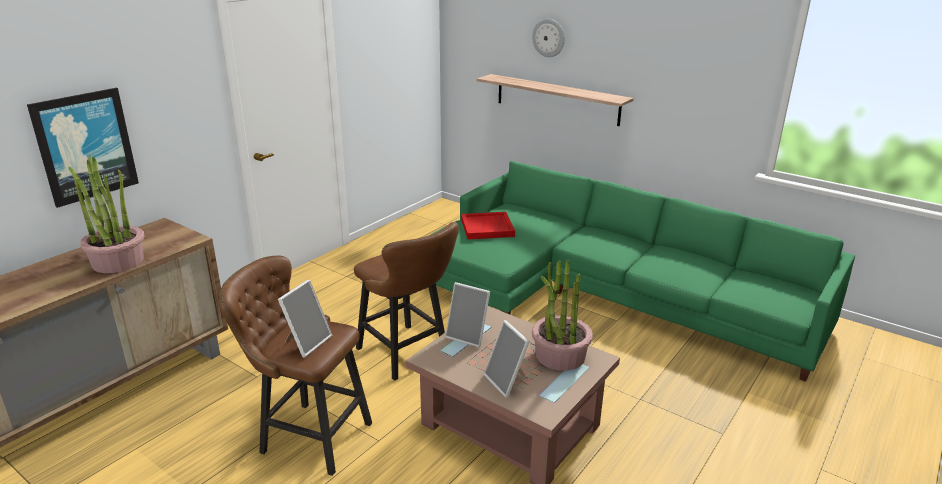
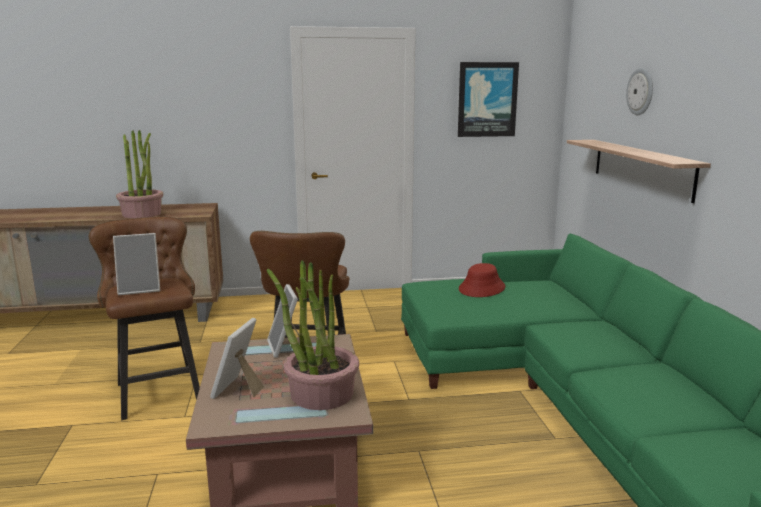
camera: 45 degrees right, 10 degrees down
(85, 146) = (165, 131): picture -> picture (487, 99)
(487, 228) = (482, 288): red tray -> red hat

